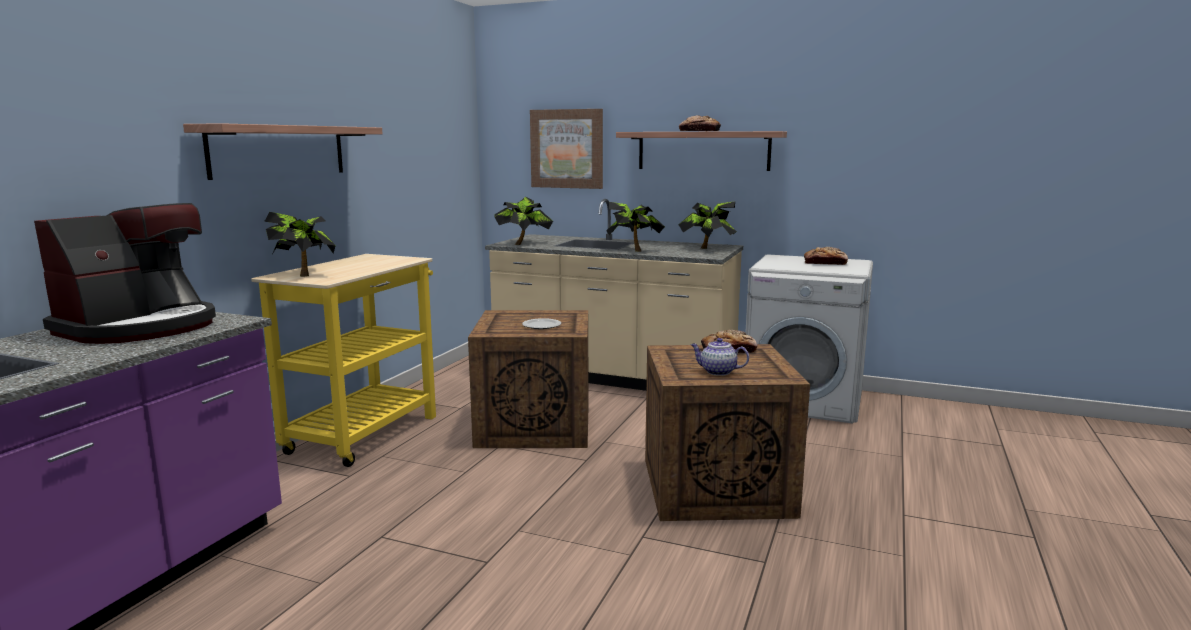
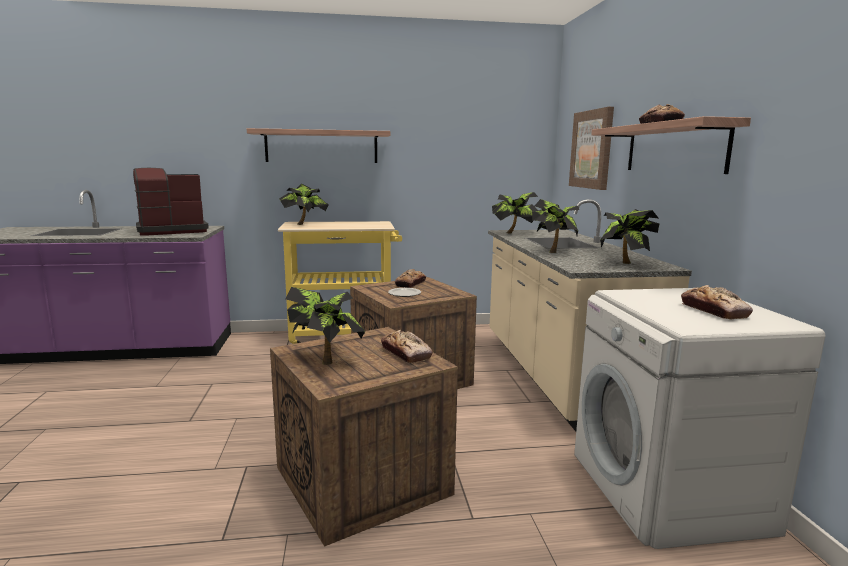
camera: 60 degrees right, 0 degrees up
(140, 327) = (171, 231): coffee machine -> coffee machine turned 150 degrees clockwise
(505, 318) = (410, 284): none -> bread
(717, 372) = (326, 359): teapot -> potted plant

